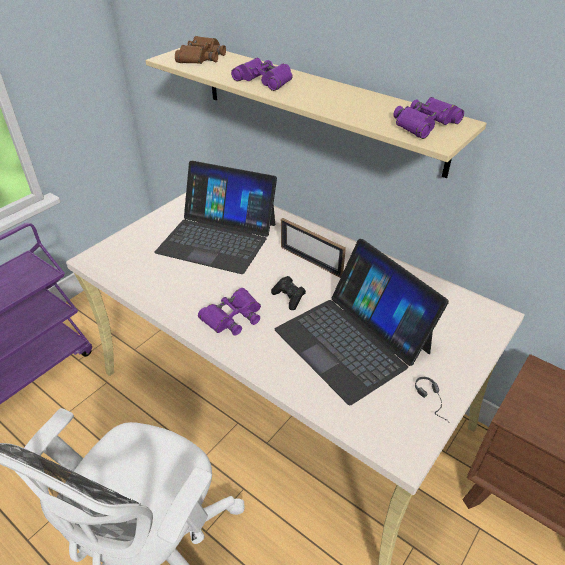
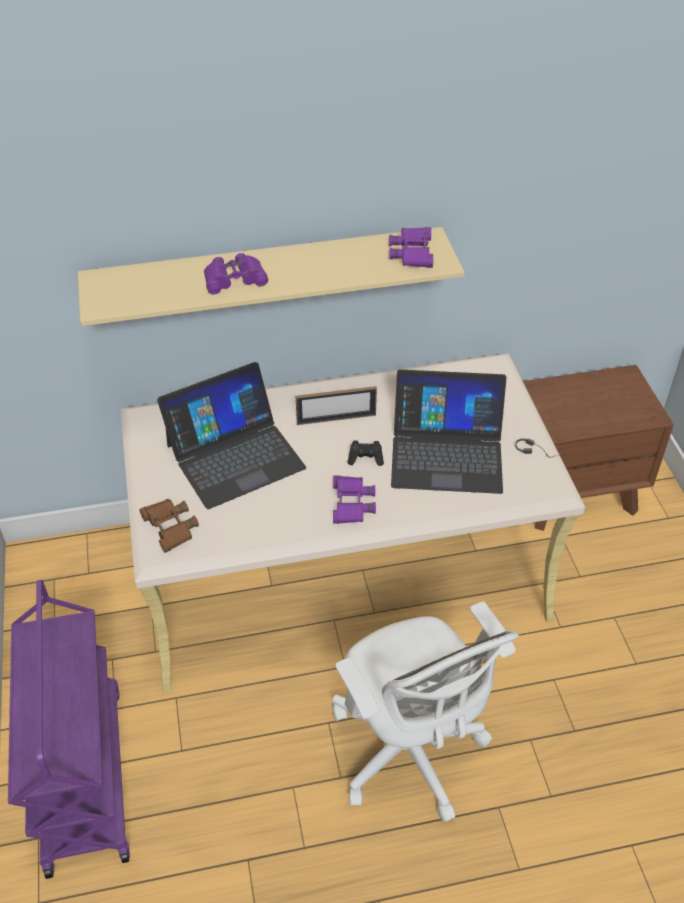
camera: 50 degrees left, 5 degrees up
(201, 57) = (128, 286): brown binoculars -> brown binoculars (170, 527)

